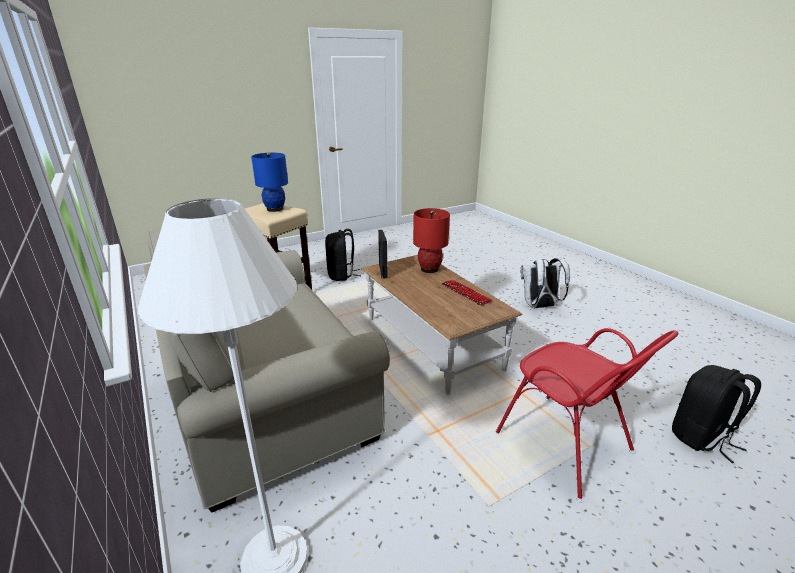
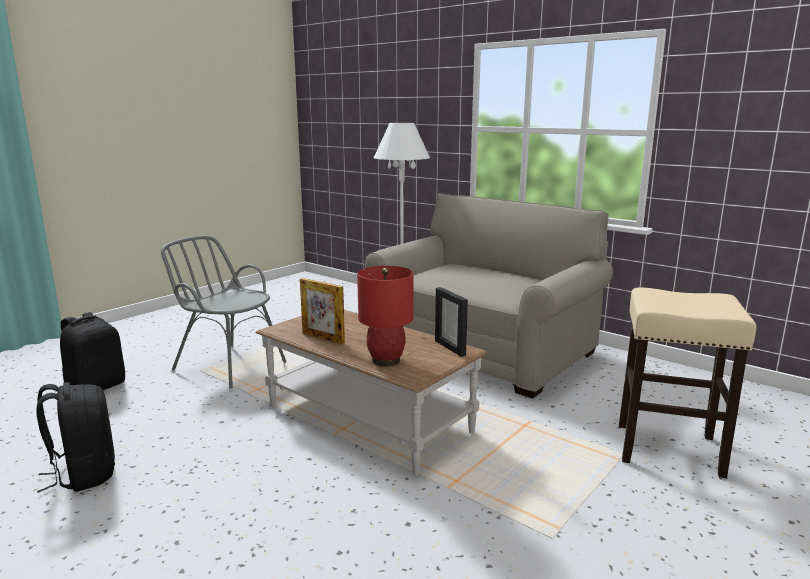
camera: 160 degrees right, 10 degrees down
(275, 209) = (687, 305): blue table lamp -> none
(341, 275) = (635, 519): black backpack -> black backpack (84, 474)
(465, 293) = (323, 338): keyboard -> picture frame
(539, 306) = (181, 522): white backpack -> none
(567, 446) = (227, 365): red chair -> grey chair

